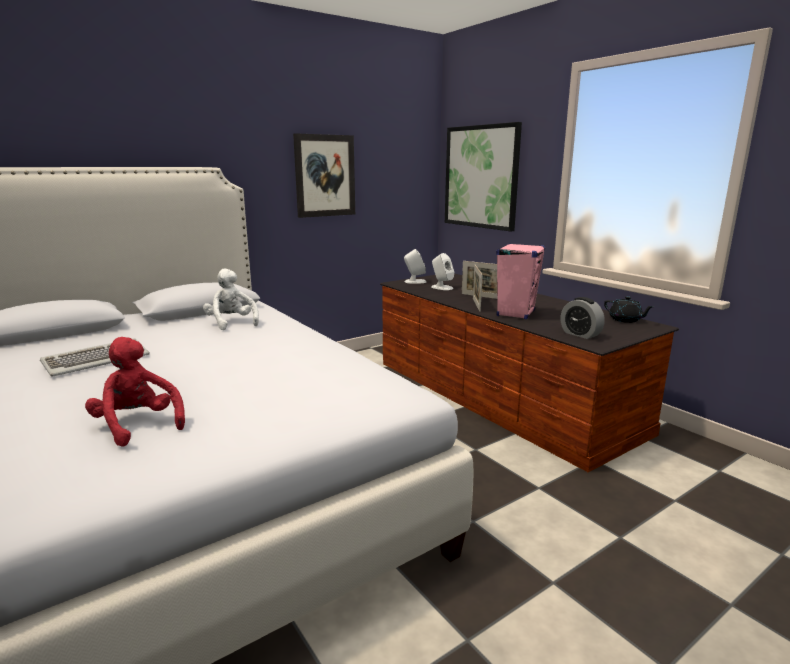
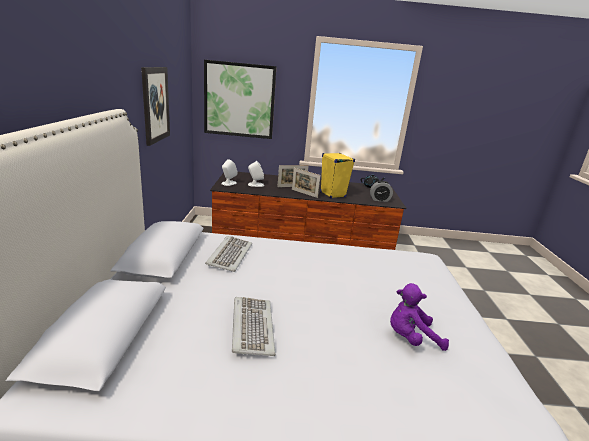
camera: 55 degrees left, 5 degrees up
(138, 425) = (411, 338): red plush toy -> purple plush toy
(231, 323) = (229, 255): white plush toy -> keyboard
(515, 313) = (332, 194): pink speaker -> yellow speaker

